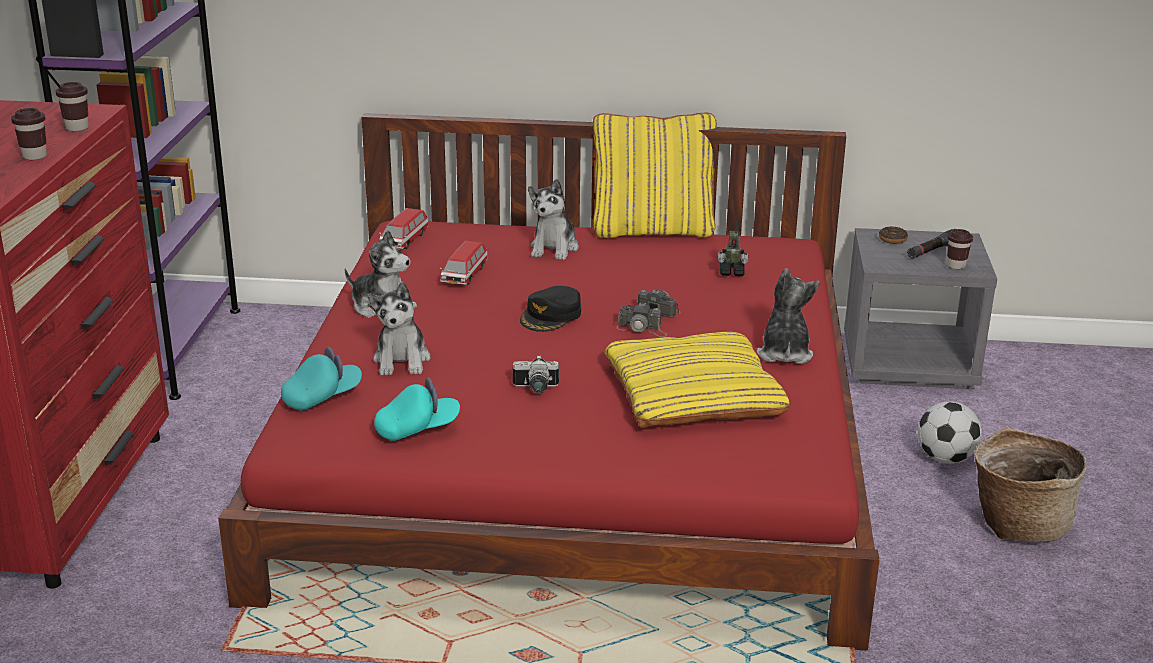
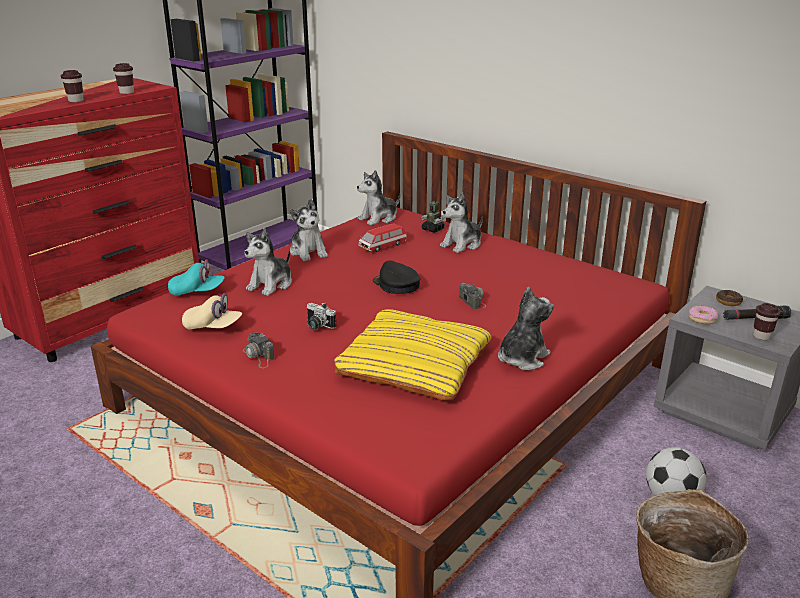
camera: 35 degrees right, 0 degrees up
(404, 241) = (379, 218): toy car -> plush toy
(417, 429) = (213, 327): turquoise cap -> beige cap
(551, 316) = (396, 284): black cap -> black cap turned 75 degrees clockwise
(642, 329) = (443, 310): camera -> camera (258, 356)
(652, 230) = (546, 249): yellow pillow -> none
(731, 272) = (562, 291): toy robot -> toy robot (433, 229)
(891, 264) = (702, 319): none -> donut

